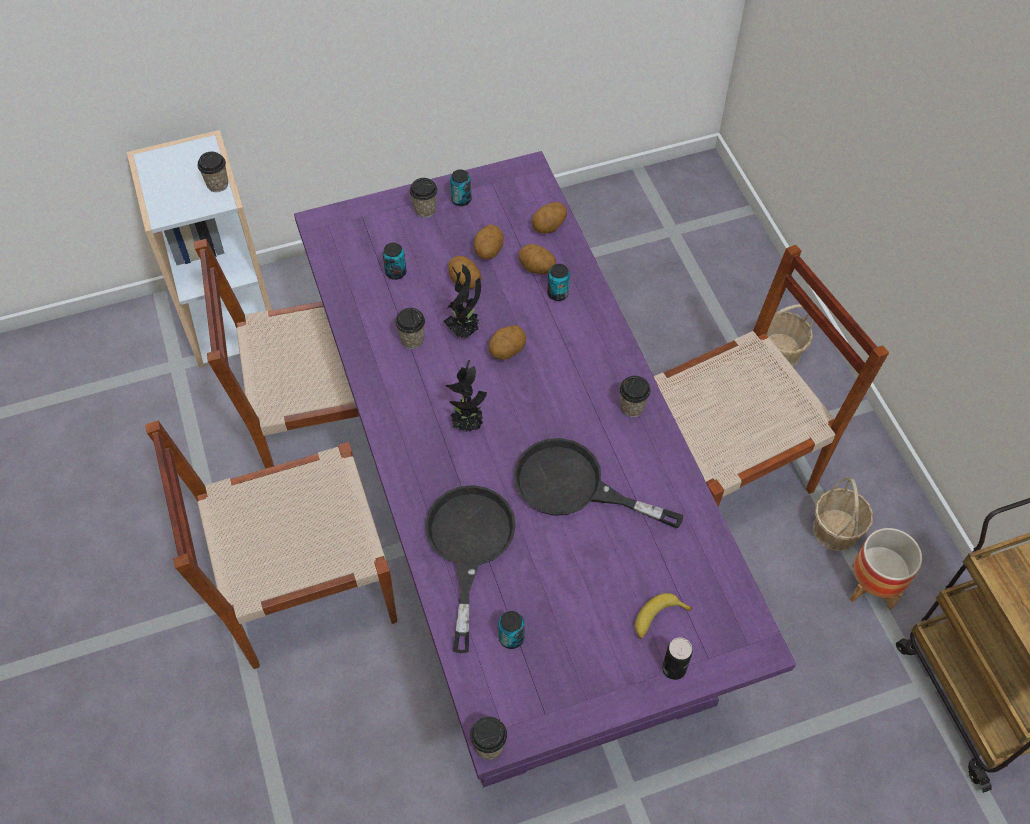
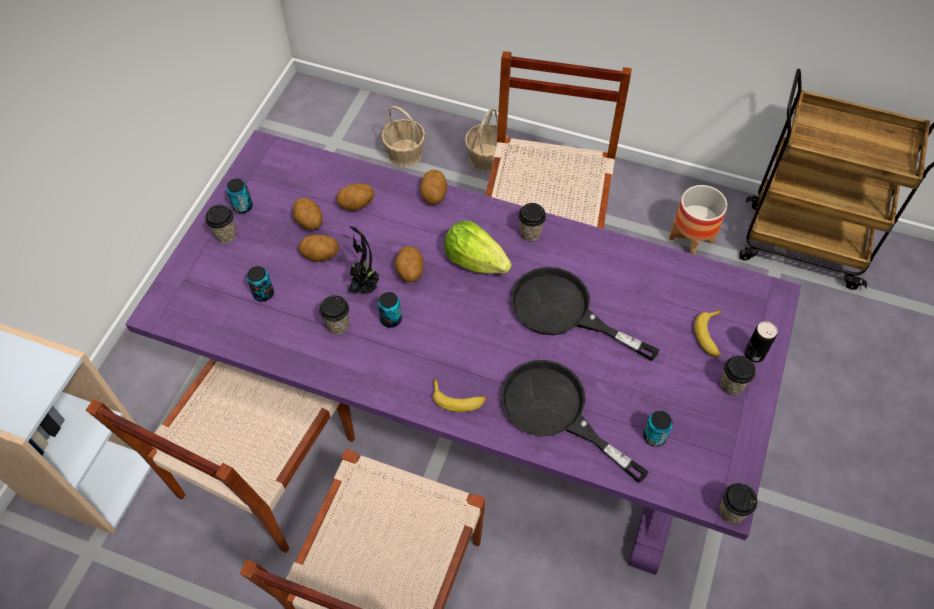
camera: 50 degrees left, 0 degrees up
(217, 184) = (38, 355): cup -> cup (731, 385)
(419, 468) = (458, 399): none -> banana
(468, 424) = (450, 340): potted plant -> none
(549, 227) = (328, 172): potato -> potato (434, 195)
(558, 293) = (392, 208): can -> can (391, 319)
(563, 387) = (475, 260): none -> lettuce
(574, 487) = (564, 312): black frying pan -> black frying pan turned 60 degrees clockwise
(835, 530) = (637, 228): basket -> basket (405, 154)

